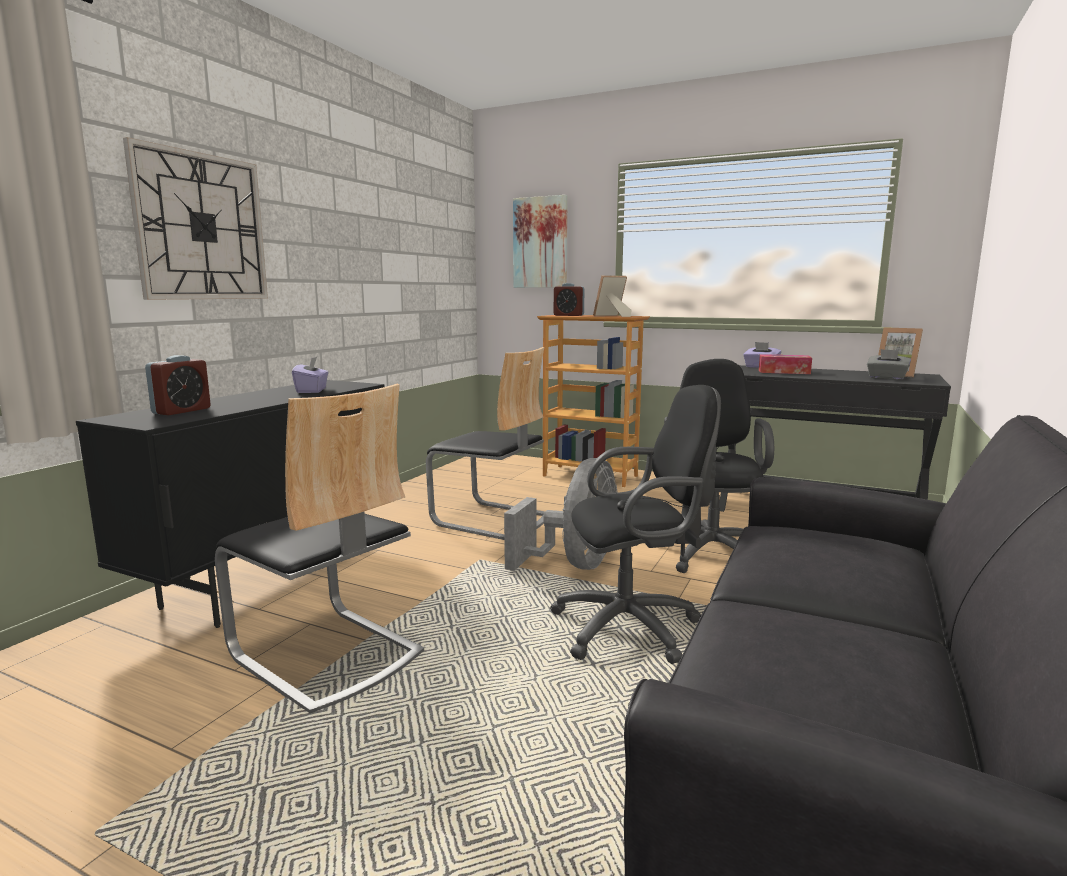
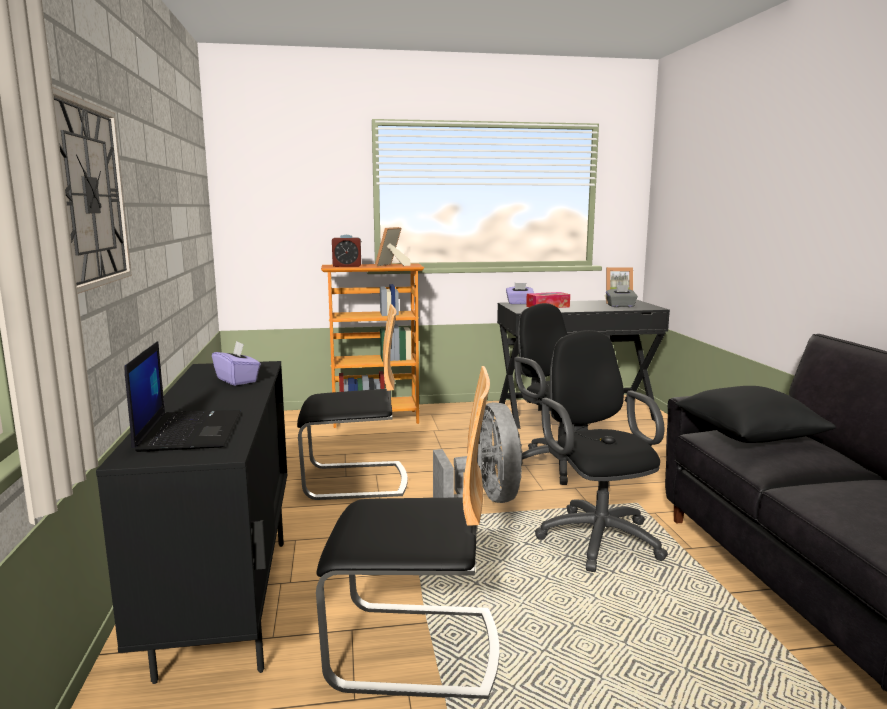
camera: 35 degrees left, 0 degrees up
(181, 411) = (189, 431): alarm clock -> laptop
(540, 243) = (291, 191): picture -> none
(634, 627) = (596, 536): black office chair -> black office chair turned 60 degrees counterclockwise
(806, 540) = (748, 436): none -> black pillow

